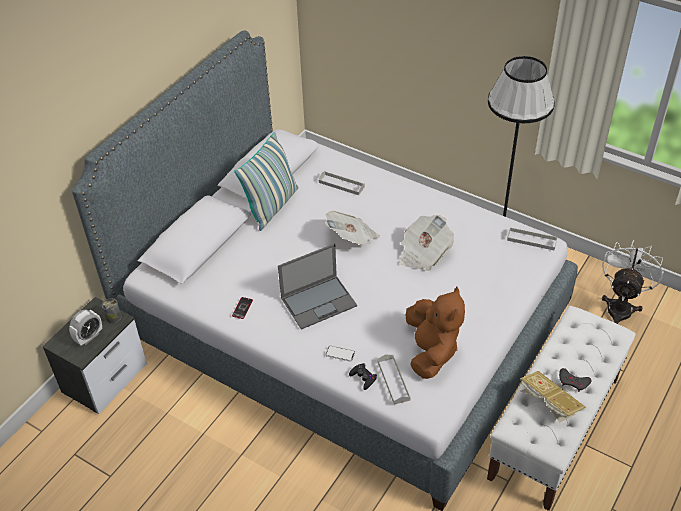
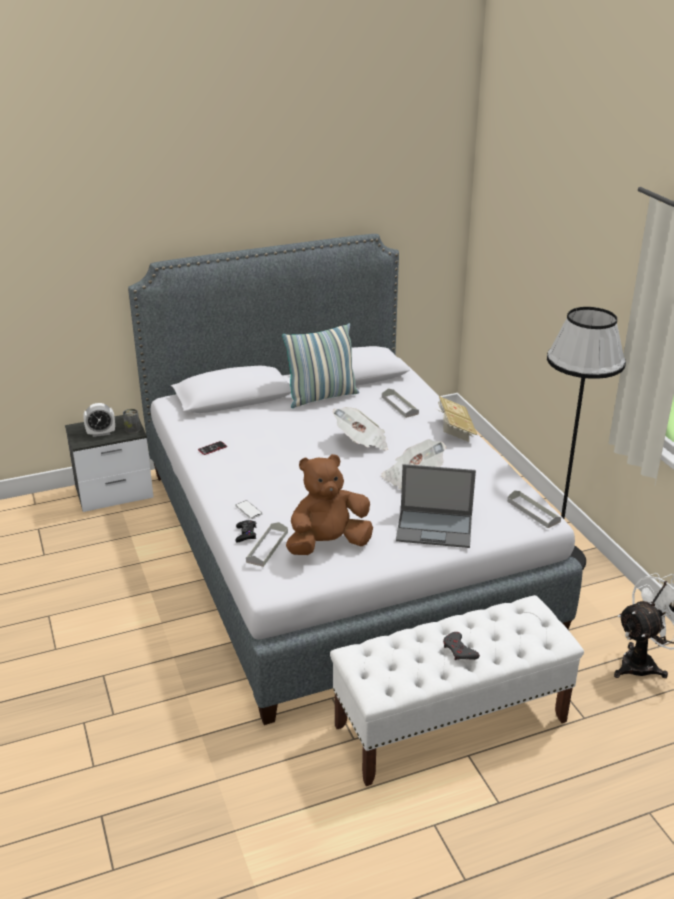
camera: 35 degrees right, 15 degrees down
(319, 301) = (277, 470): laptop -> laptop (435, 528)
(431, 351) = (328, 544): brown plush toy -> brown plush toy turned 150 degrees counterclockwise
(548, 404) = (411, 654): book -> book (454, 430)

